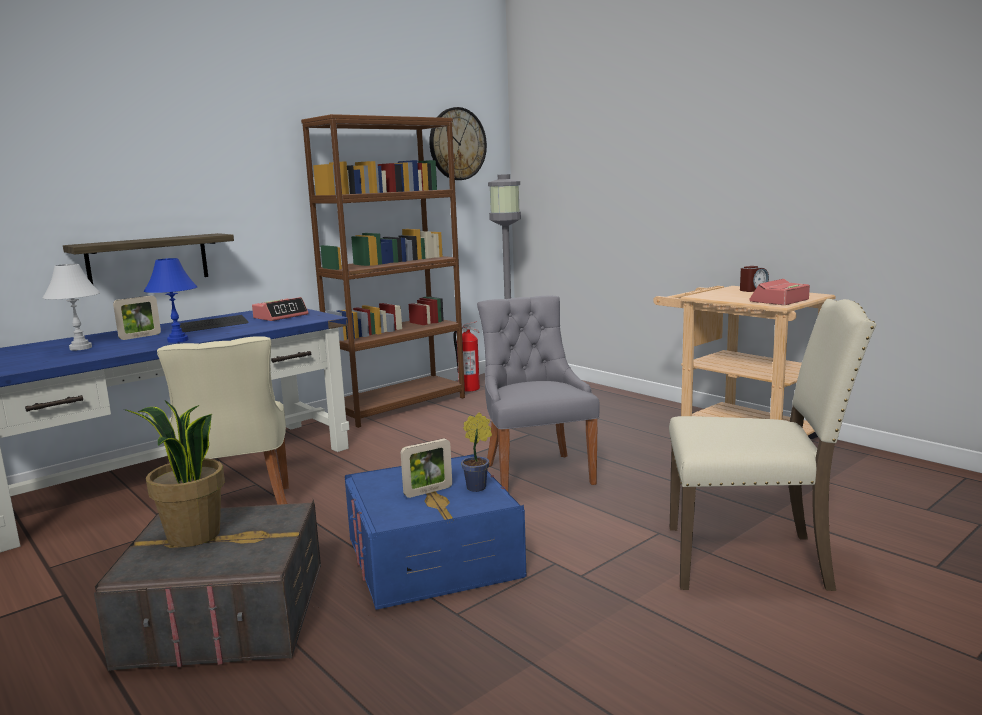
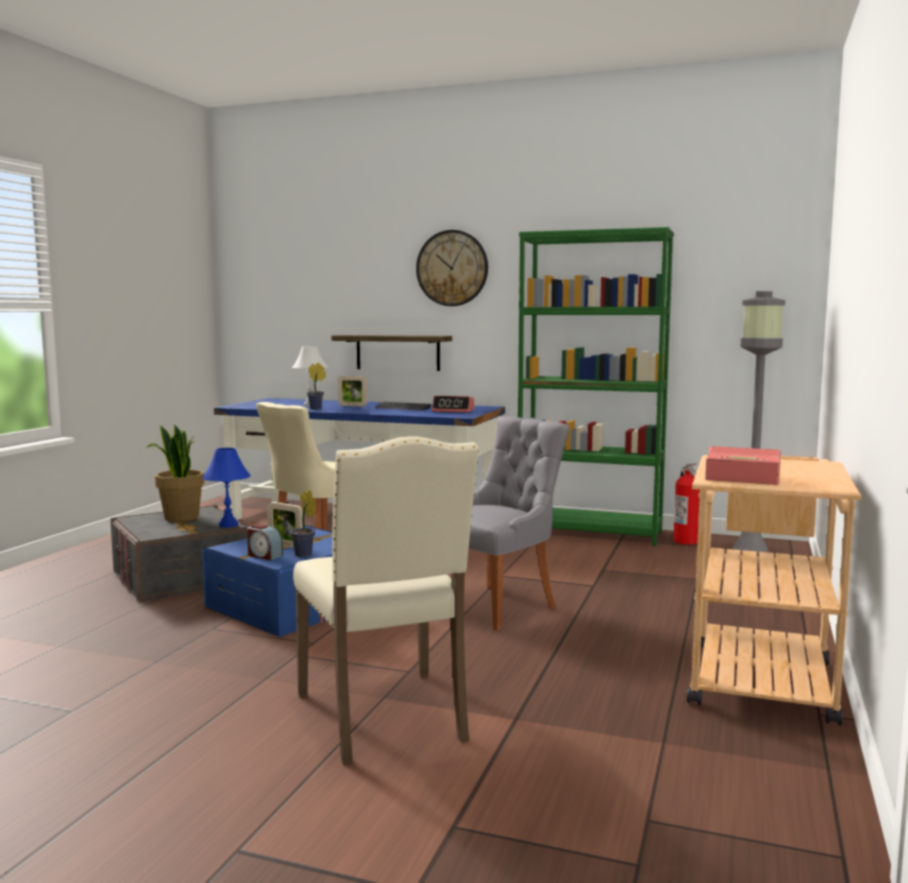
camera: 60 degrees right, 5 degrees down
(126, 348) = (317, 409): none -> potted plant
(178, 340) = (348, 410): blue table lamp -> blue table lamp (228, 525)
(399, 406) = (590, 532): brown bookcase -> green bookcase
(457, 144) = (735, 255): wall clock -> wall clock (452, 268)
(753, 290) = (816, 468): alarm clock -> alarm clock (264, 555)

